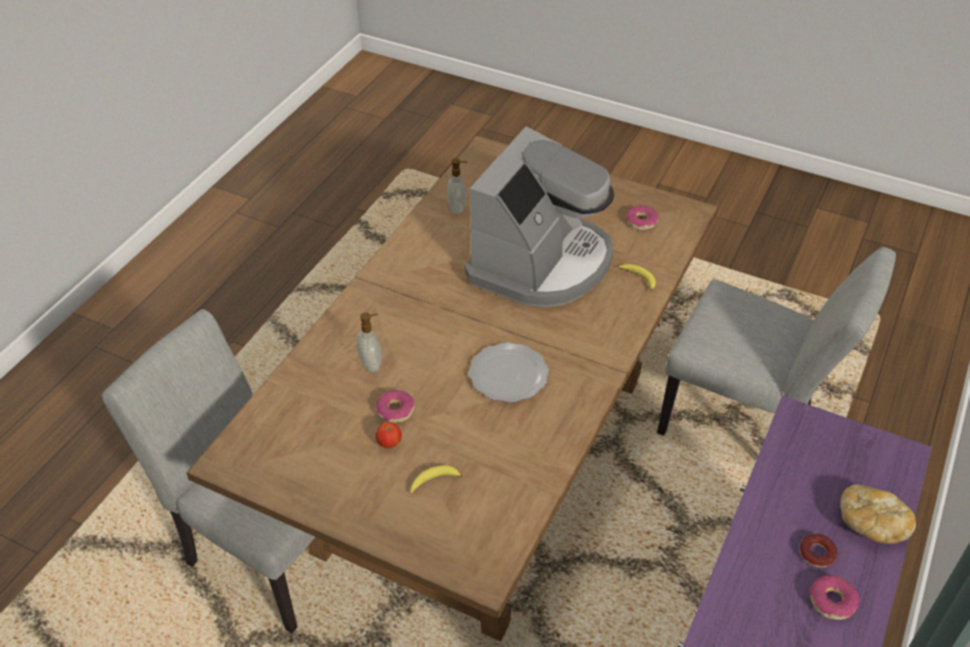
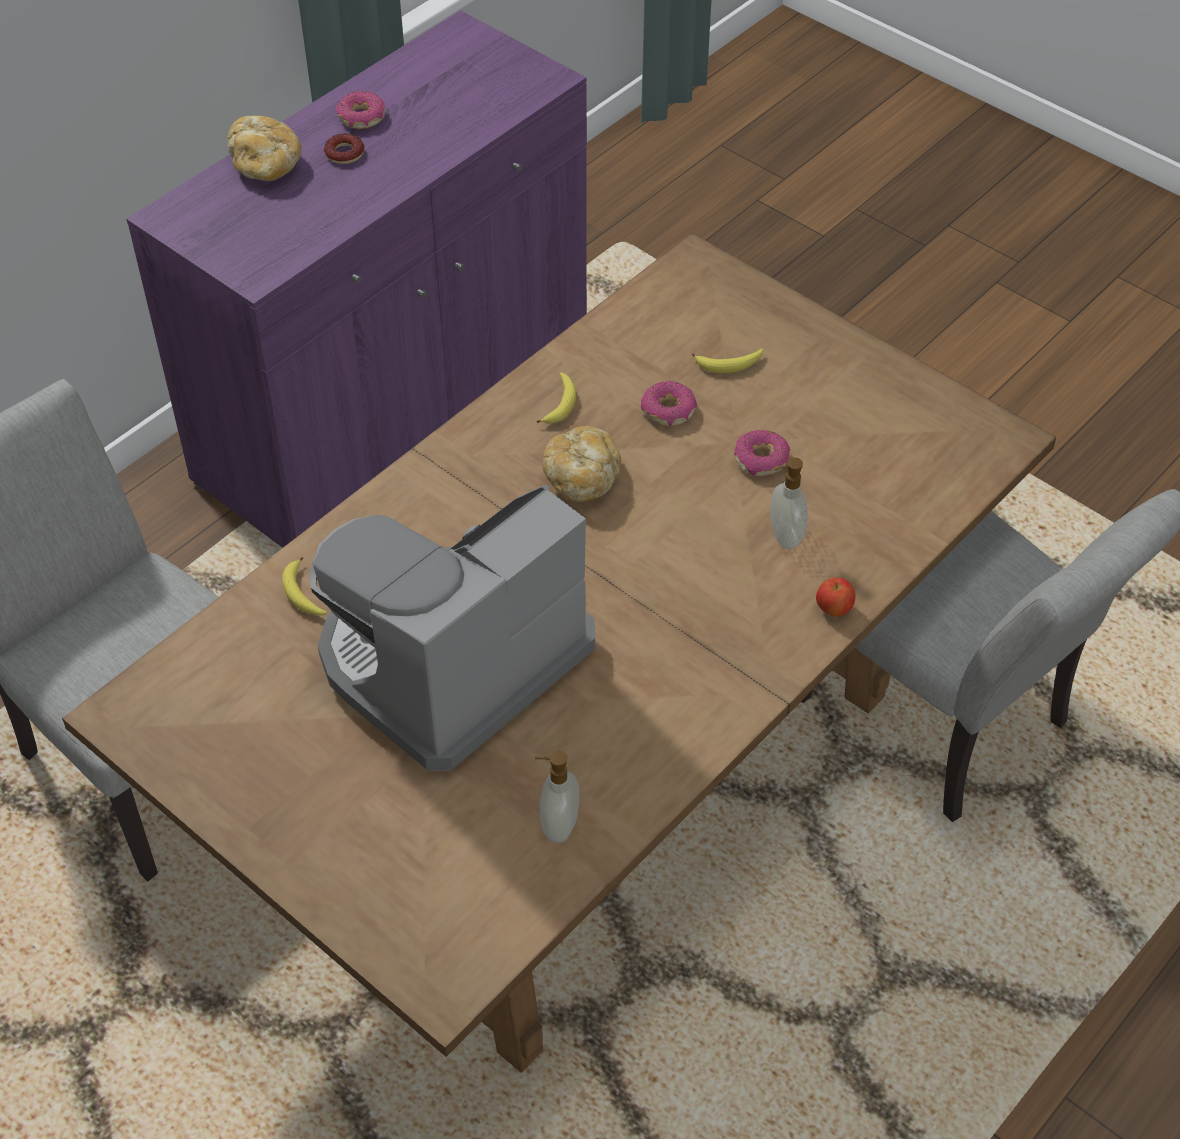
camera: 165 degrees left, 5 degrees up
(389, 443) = (778, 419): apple -> apple (833, 609)
(509, 375) = (582, 477): plate -> bread
(544, 423) = (560, 404): none -> banana
(641, 222) = (227, 710): donut -> donut (668, 411)

